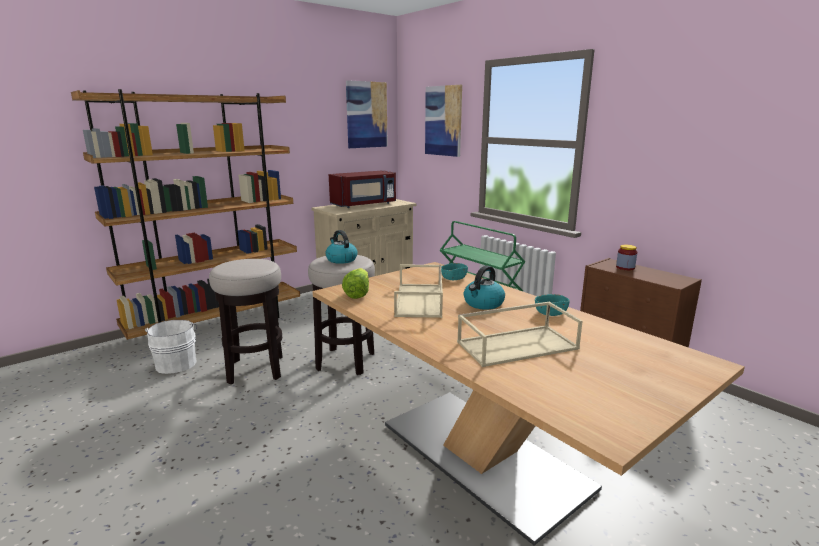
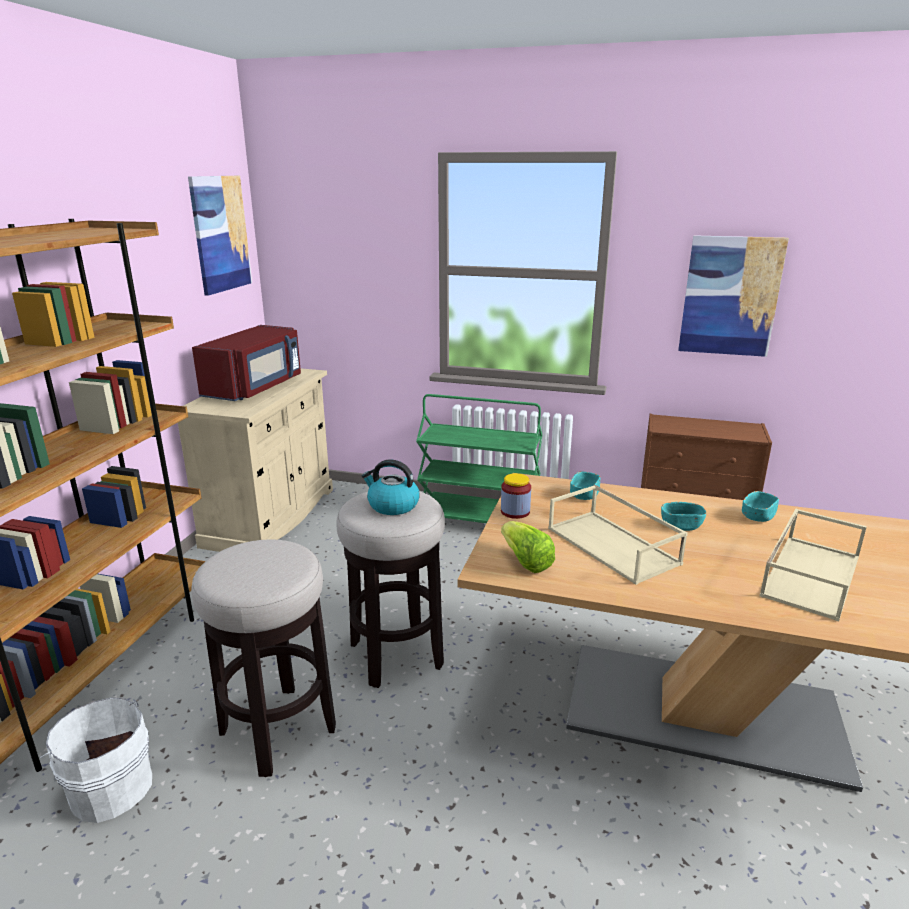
camera: 35 degrees left, 5 degrees up
(443, 121) = (360, 240): picture -> picture (730, 296)
(483, 304) = (681, 526): kettle -> turquoise bowl
(625, 267) = (686, 424): jar -> jar (515, 512)

